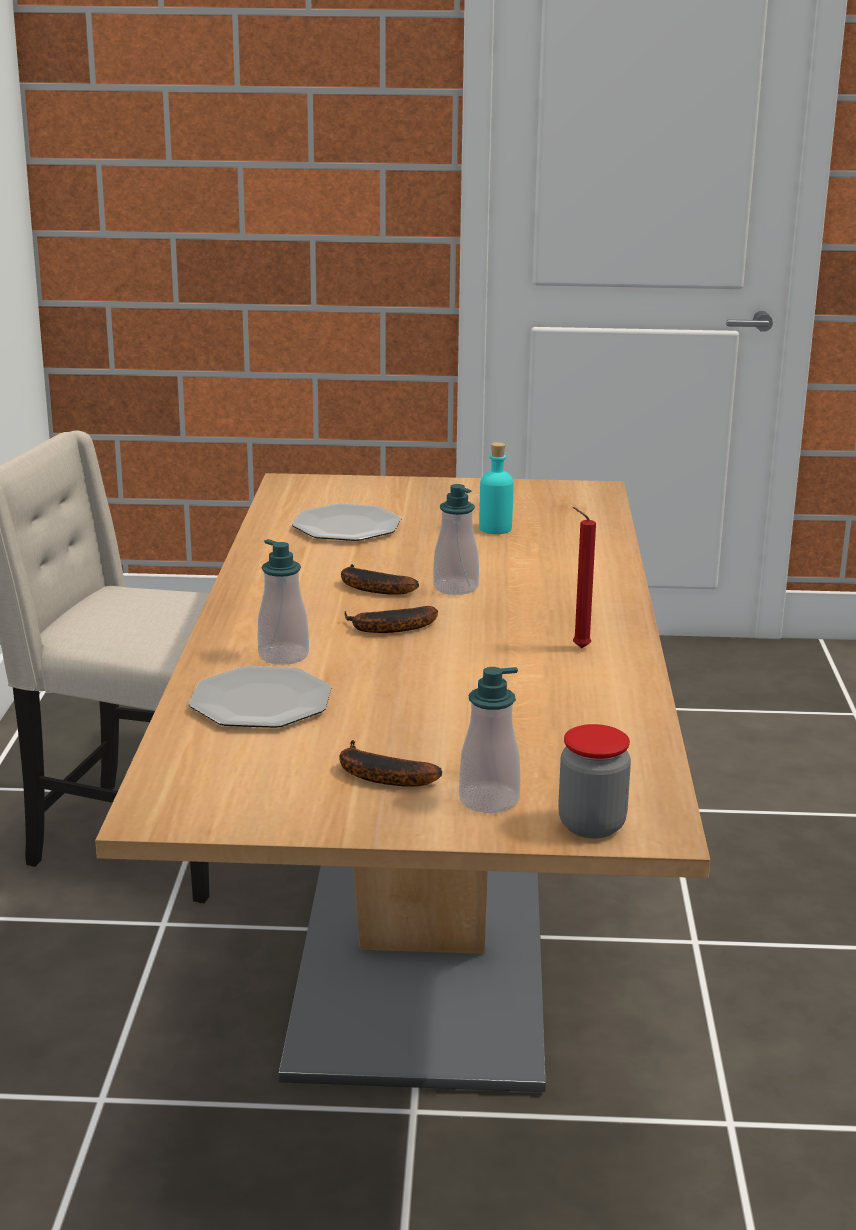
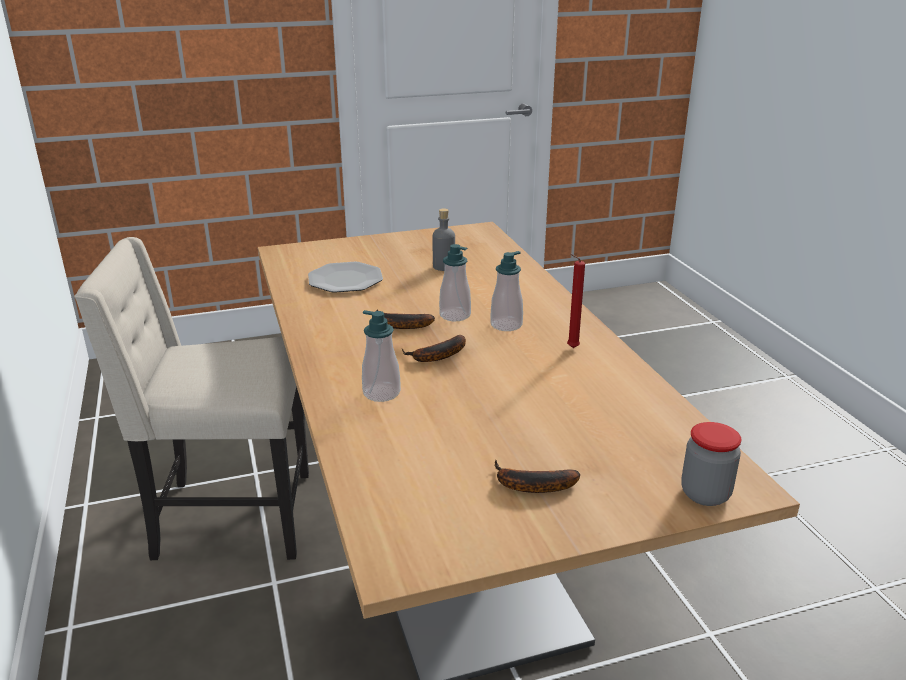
camera: 20 degrees left, 5 degrees up
(261, 702) = (396, 437): plate -> none
(489, 800) = (621, 489): soap dispenser -> soap dispenser (506, 325)
(495, 529) = (443, 266): turquoise bottle -> grey bottle

